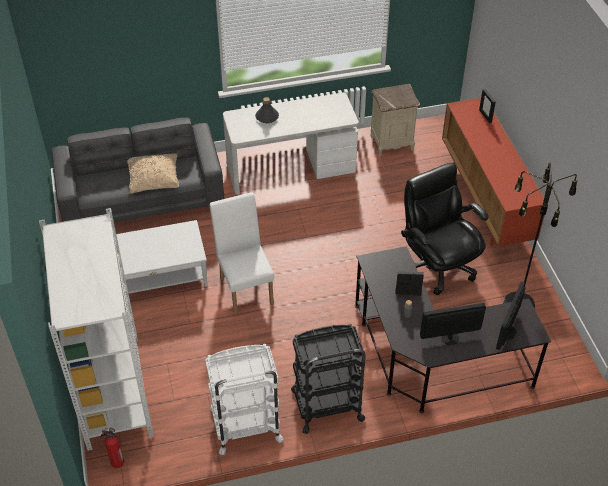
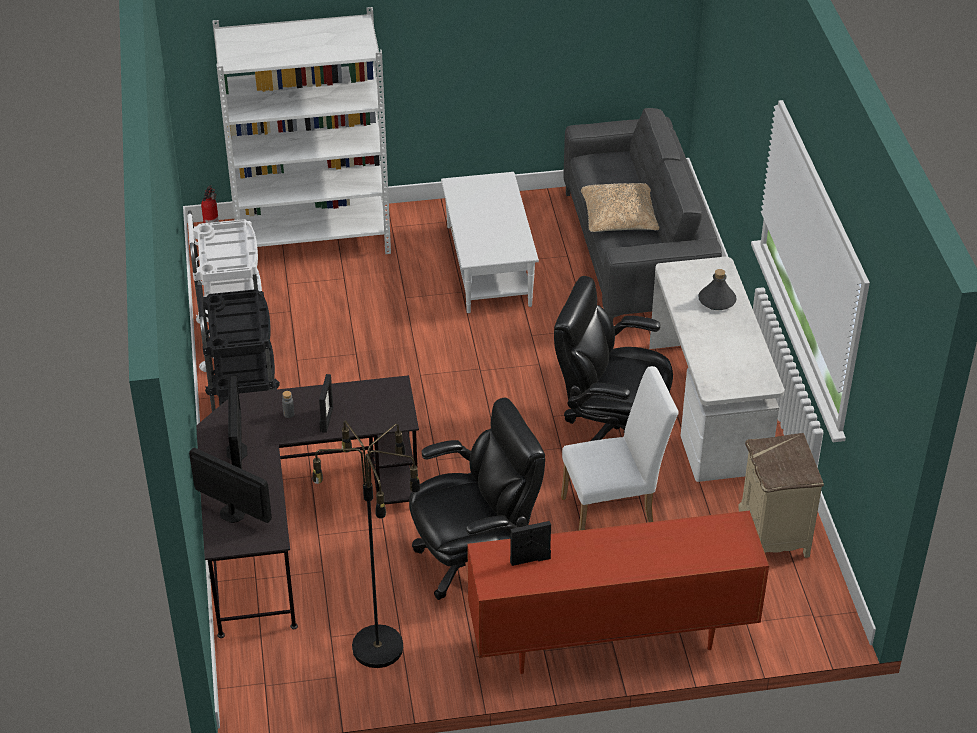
camera: 95 degrees right, 5 degrees down
(245, 286) = (462, 349): white chair -> white chair (615, 510)
(316, 209) = (610, 430): none -> black office chair
(485, 116) = (712, 557): picture frame -> picture frame (530, 560)

